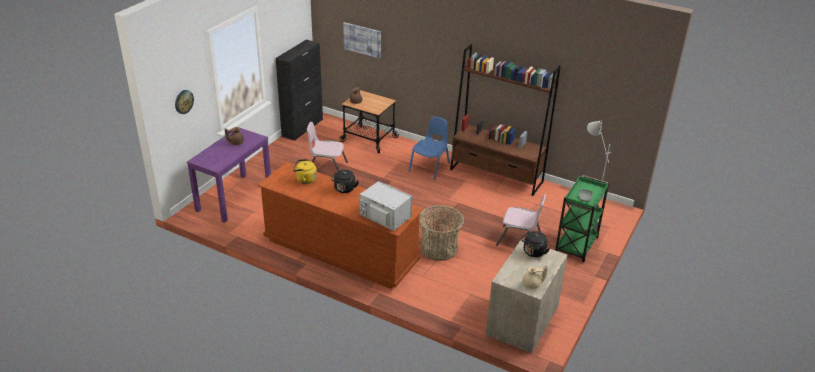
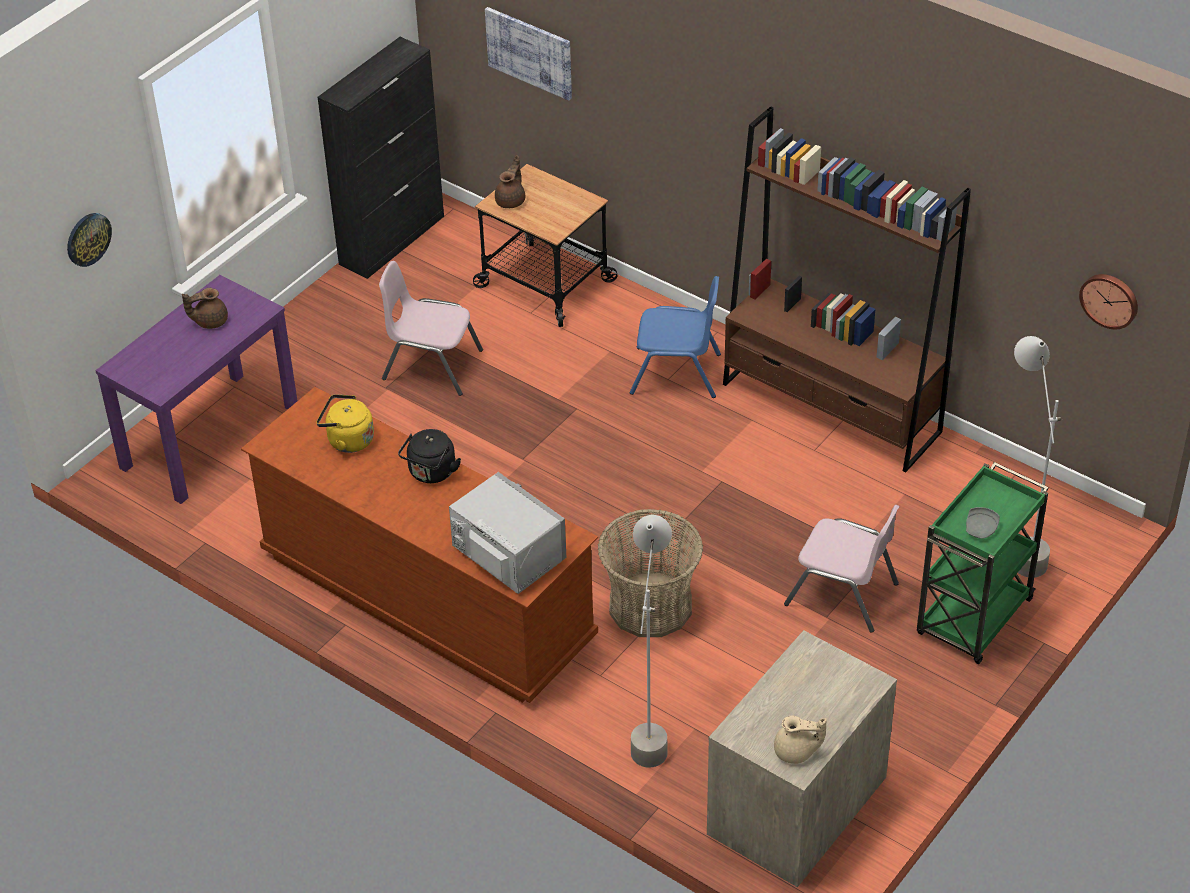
camera: 10 degrees right, 10 degrees up
(430, 167) = (676, 373): blue chair -> blue chair turned 60 degrees clockwise
(450, 295) = (650, 728): none -> grey floor lamp
(533, 253) = (821, 669): black kettle -> none
(621, 107) = (1110, 299): none -> wall clock

